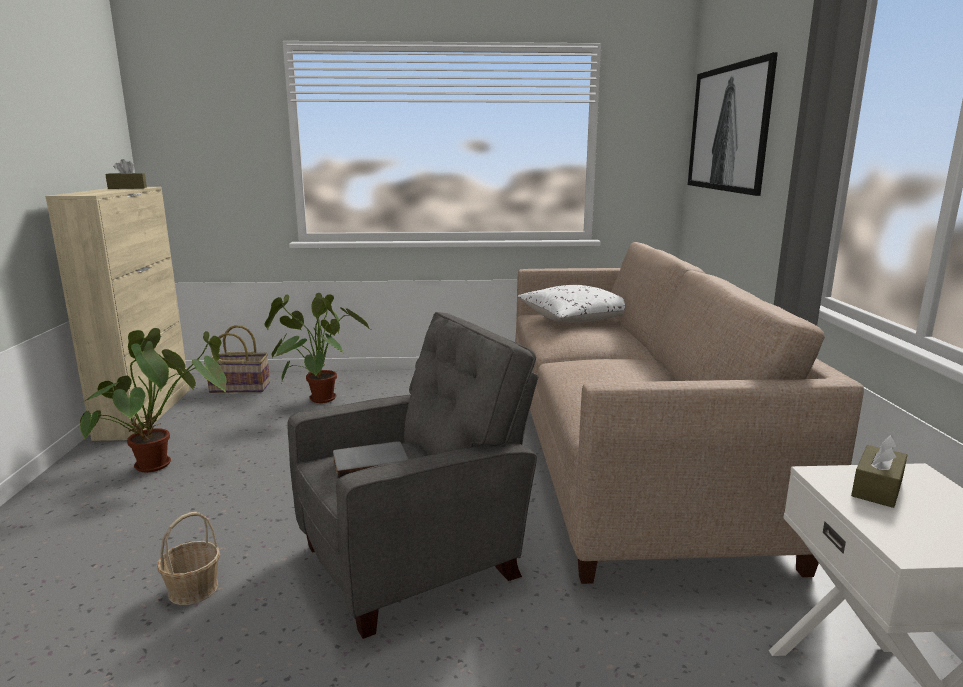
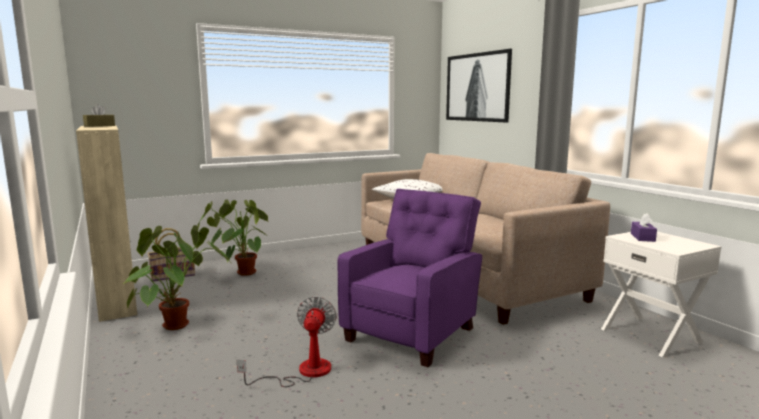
camera: 25 degrees left, 5 degrees down
(193, 589) = (303, 372): basket -> fan
(370, 461) = (400, 272): grey book -> none
(416, 560) = (412, 333): grey armchair -> purple armchair
(877, 488) = (642, 237): brown tissue box -> purple tissue box

